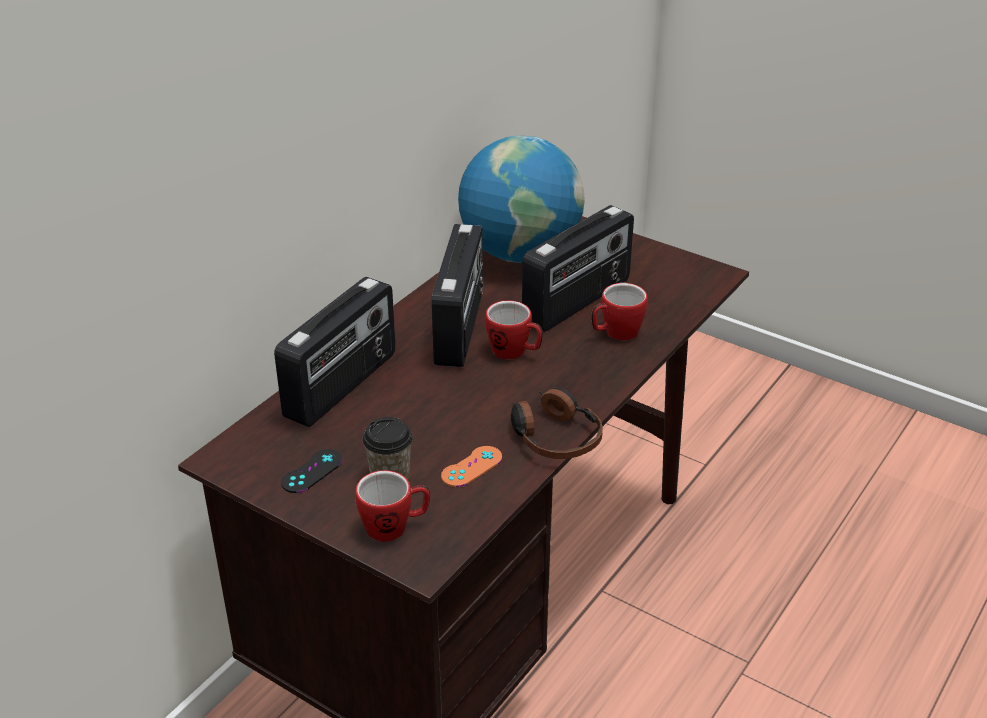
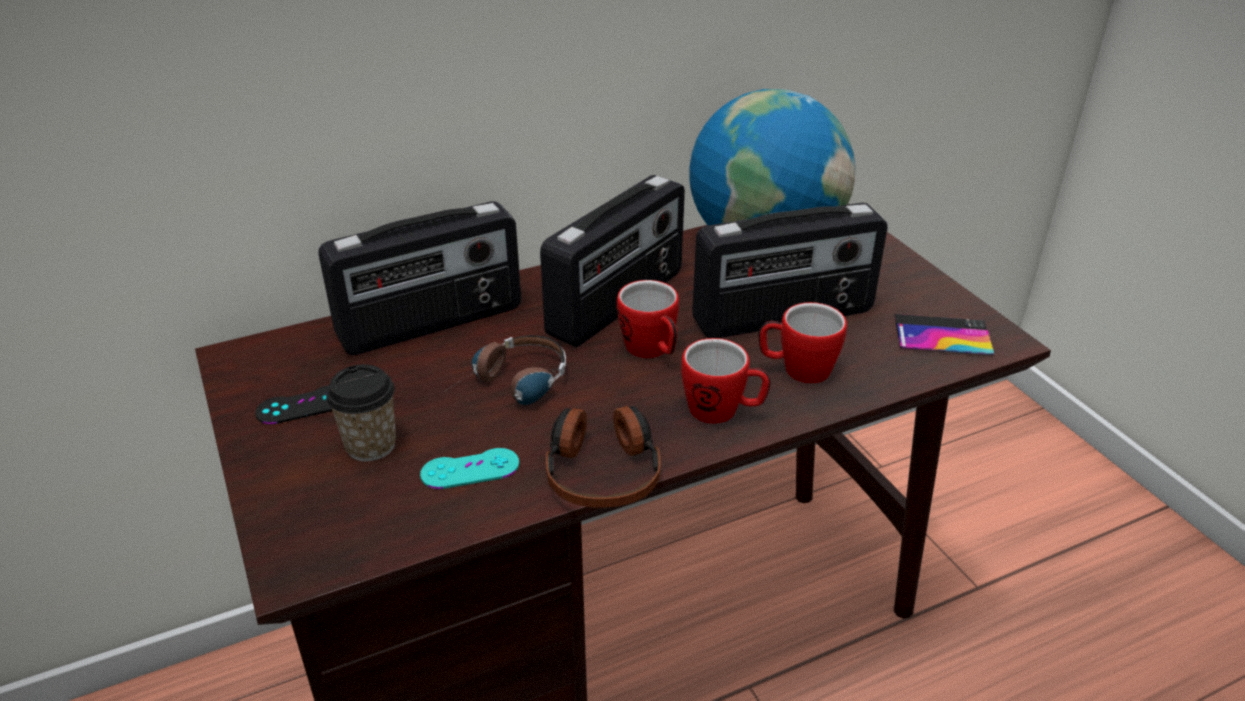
camera: 30 degrees right, 0 degrees up
(395, 527) = (313, 507): mug -> mug (723, 411)
(445, 407) = (512, 387): none -> headphones
(471, 467) = (470, 469): orange game controller -> turquoise game controller
(682, 282) = (942, 335): none -> phone

